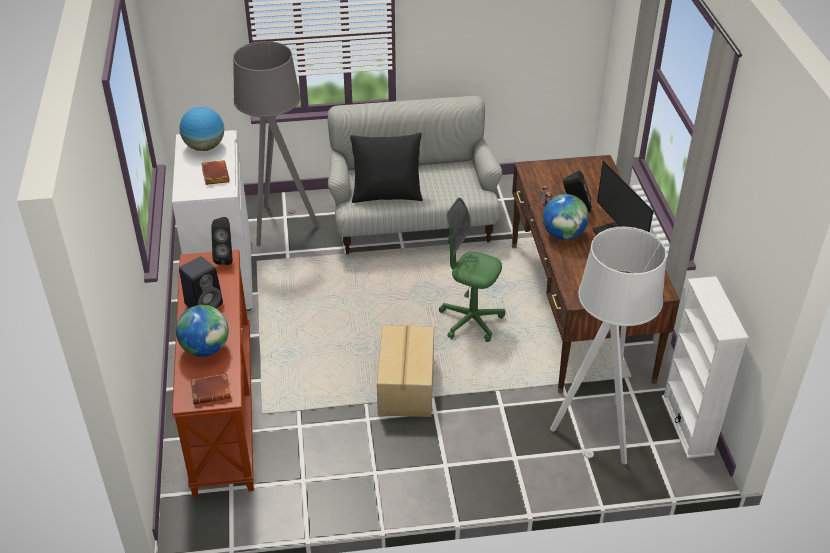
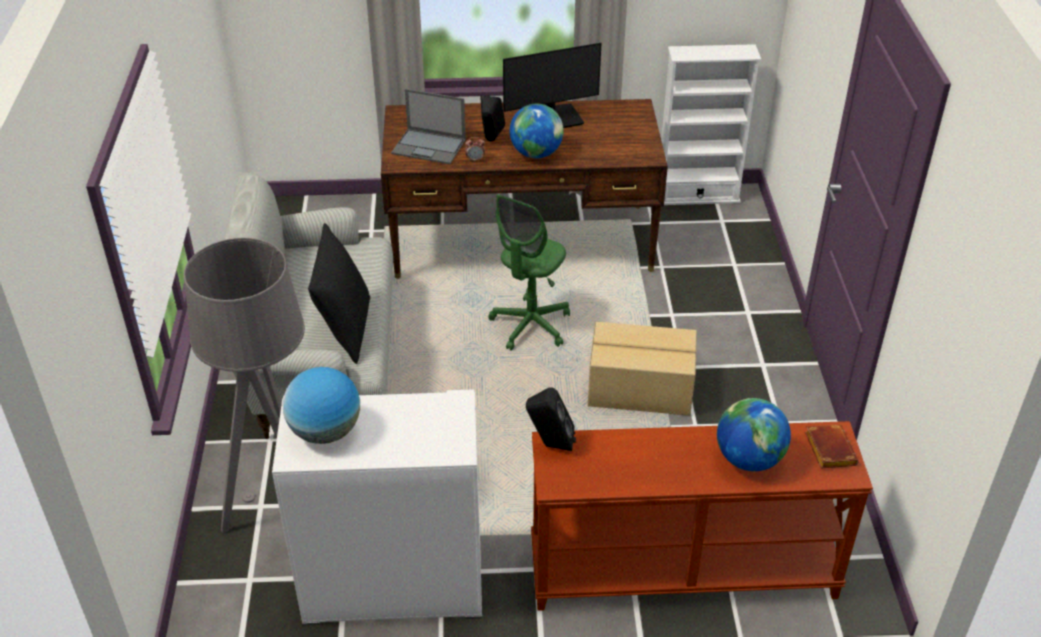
camera: 85 degrees left, 0 degrees up
(204, 303) = (654, 464): black speaker -> none
(214, 175) = (411, 416): brown book -> none
(557, 181) = (430, 146): none -> laptop
(597, 431) = (708, 252): grey floor lamp -> none

